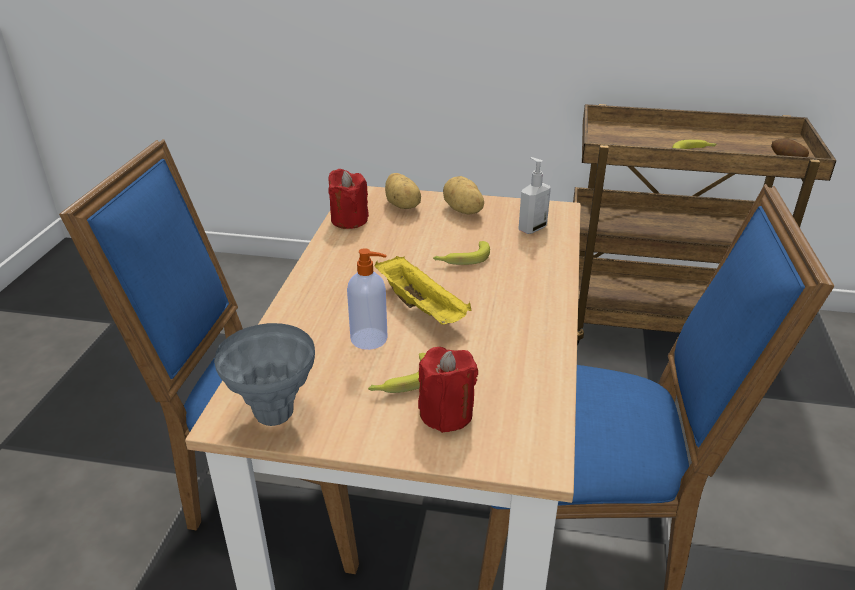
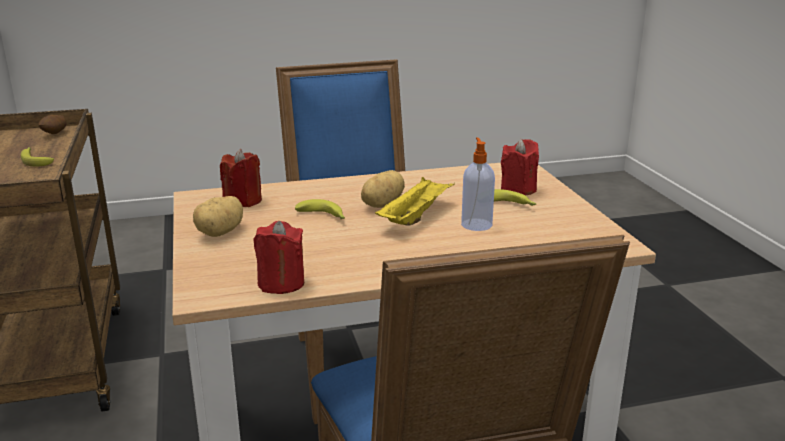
camera: 115 degrees left, 10 degrees down
(274, 414) = (592, 232): grey vase -> none
(403, 205) = (224, 263): potato -> potato (381, 204)
(531, 228) = (243, 201): soap dispenser -> red candle

